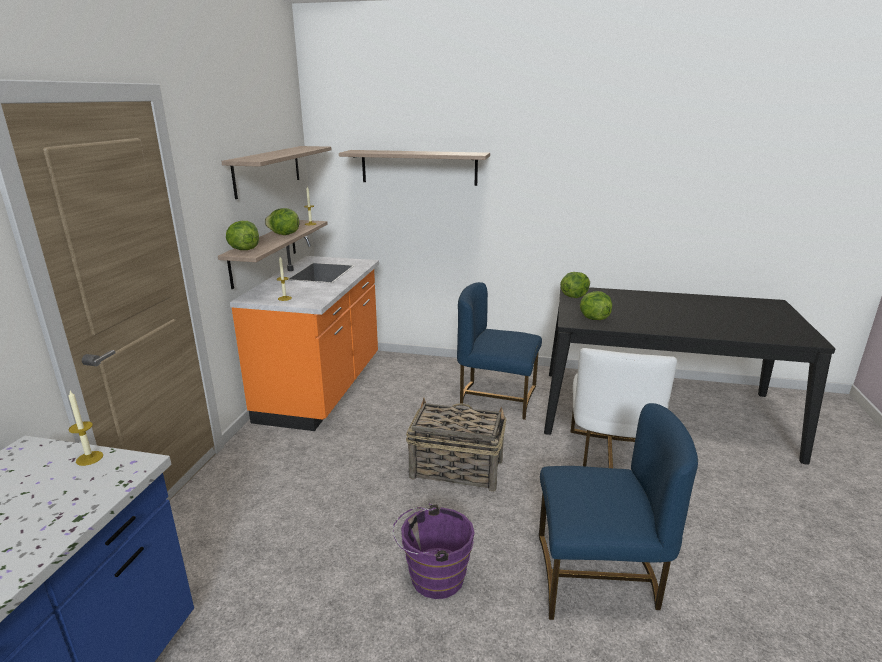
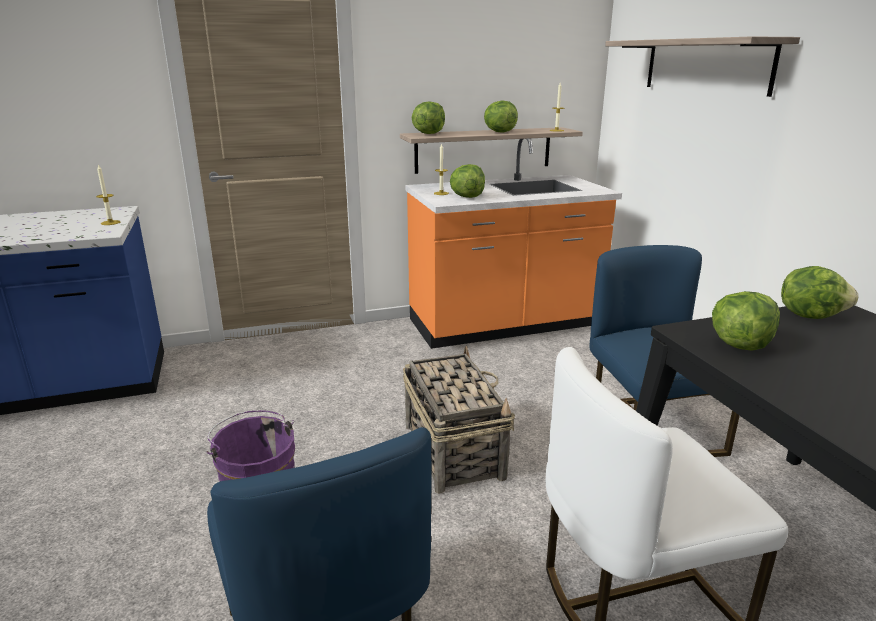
camera: 60 degrees right, 0 degrees up
(267, 170) = (514, 58): shelf -> none
(311, 294) = (467, 197): none -> lettuce

